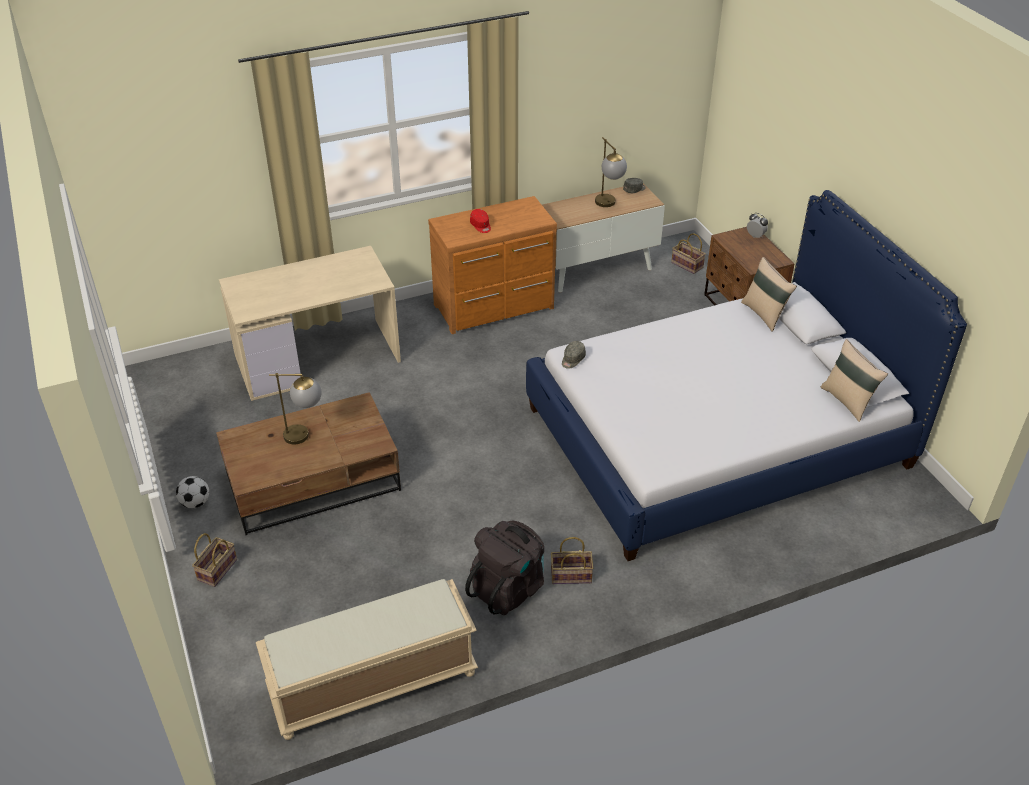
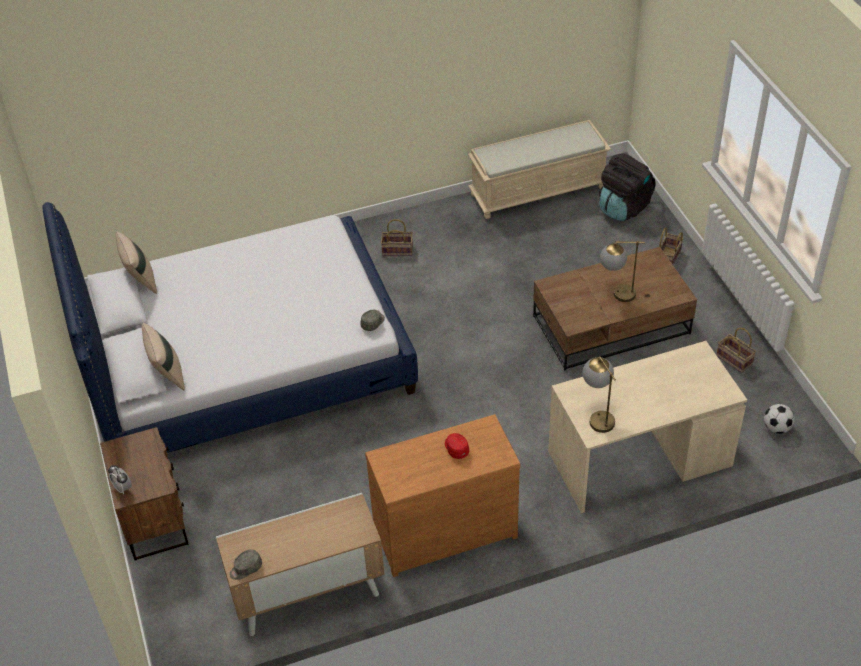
camera: 175 degrees left, 5 degrees up
(195, 503) = (707, 308): football -> football (776, 428)
(508, 588) = (445, 243): black backpack -> black backpack (623, 207)
(609, 205) = (288, 536): table lamp -> table lamp (597, 416)
(686, 265) = (191, 600): basket -> basket (735, 360)

